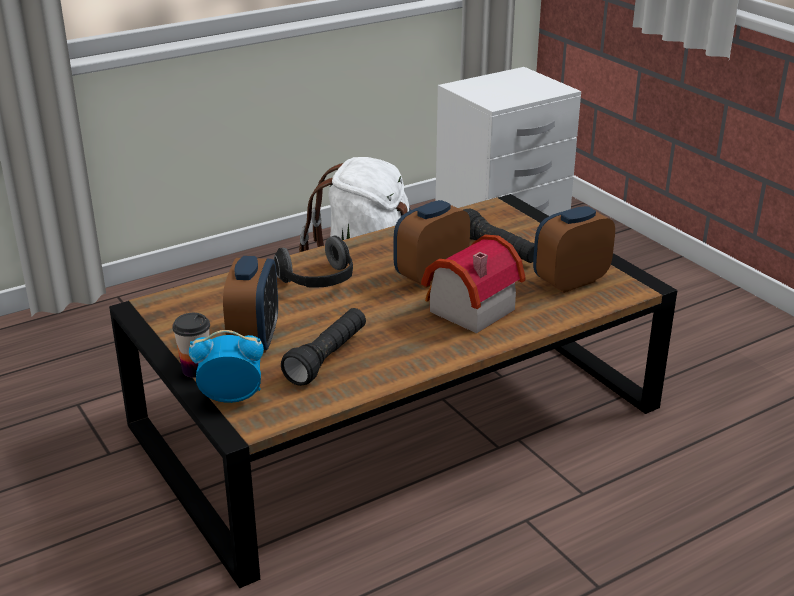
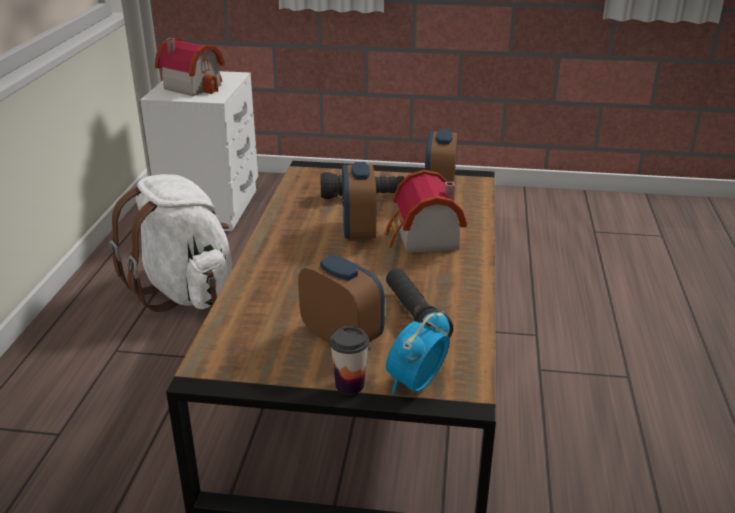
camera: 50 degrees left, 0 degrees up
(318, 282) = (296, 275): headphones -> none
(503, 87) = (194, 86): none -> toy house

